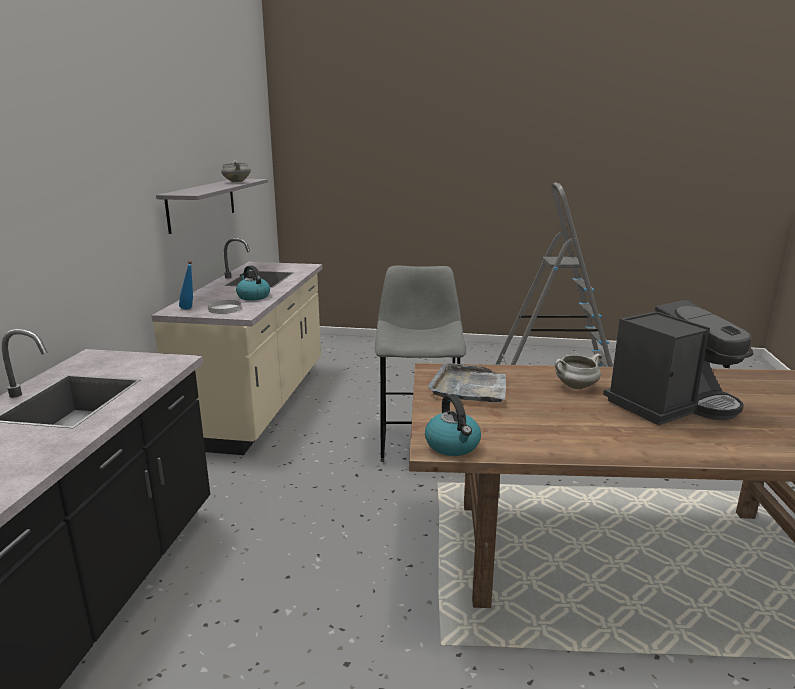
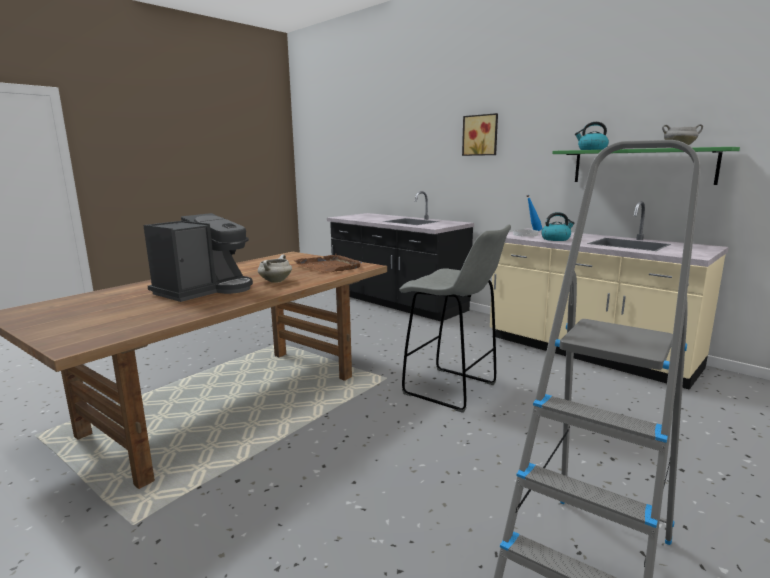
camera: 125 degrees right, 5 degrees down
(55, 179) = (481, 135): none -> picture
(202, 204) = (641, 166): grey shelf -> green shelf
(453, 445) = (286, 255): kettle -> kettle (591, 149)
(469, 387) = (329, 266): grey tray -> brown tray
(671, 404) = (205, 290): coffee machine -> coffee machine turned 150 degrees counterclockwise

